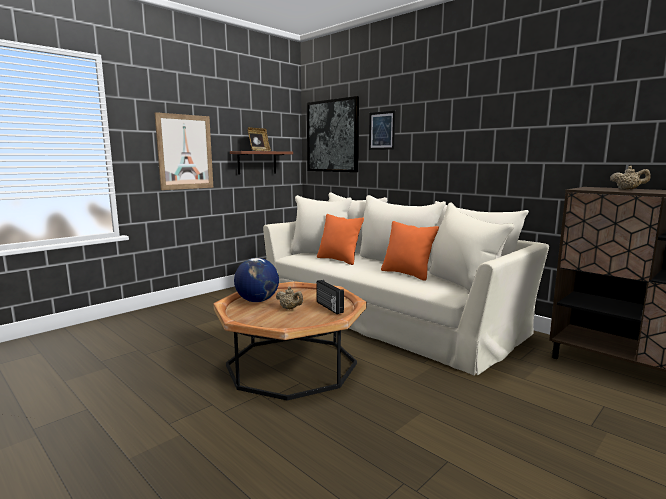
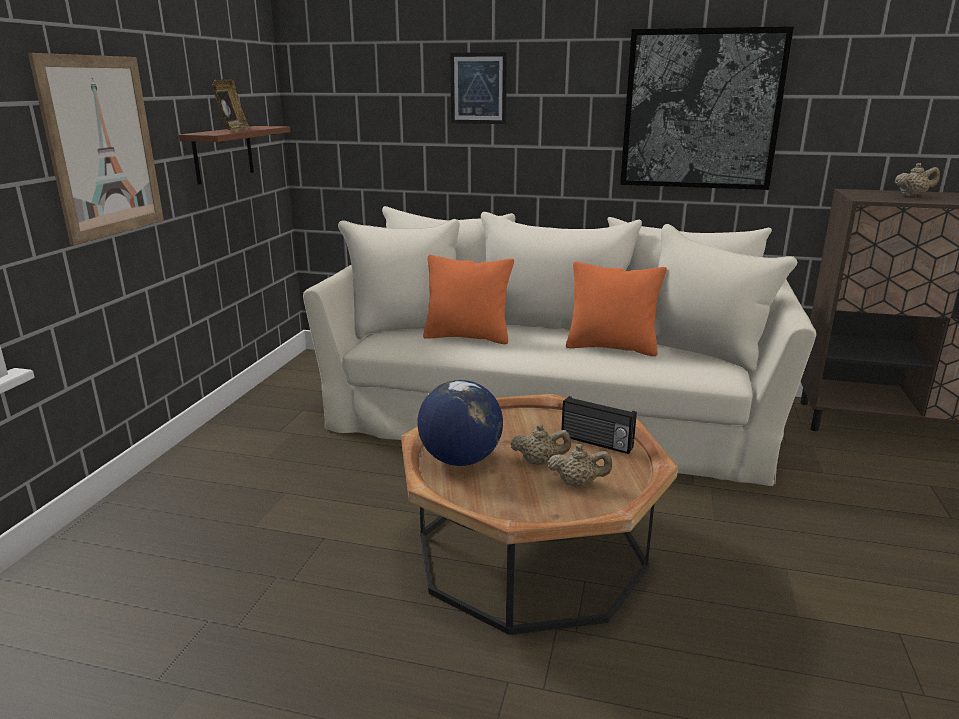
camera: 30 degrees left, 10 degrees up
(292, 319) = (578, 483): none -> beige teapot
(332, 136) = (362, 93): picture -> picture (701, 110)

